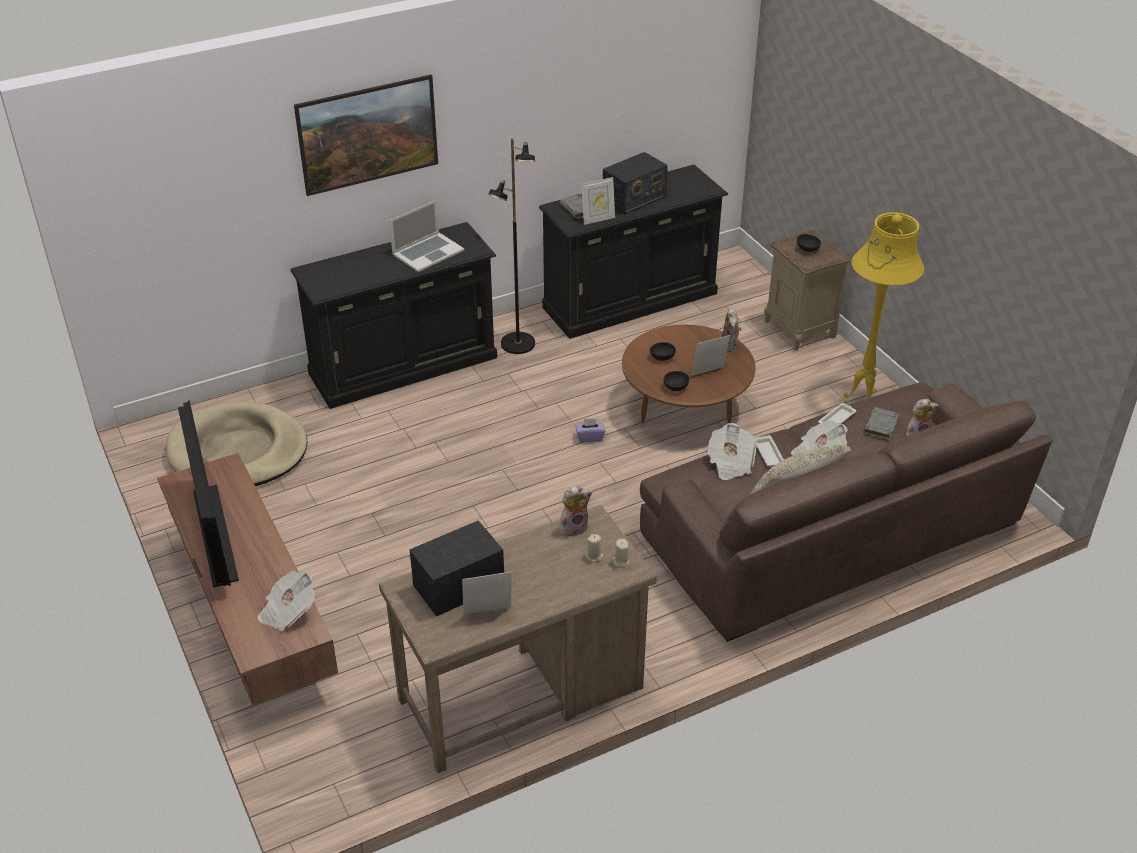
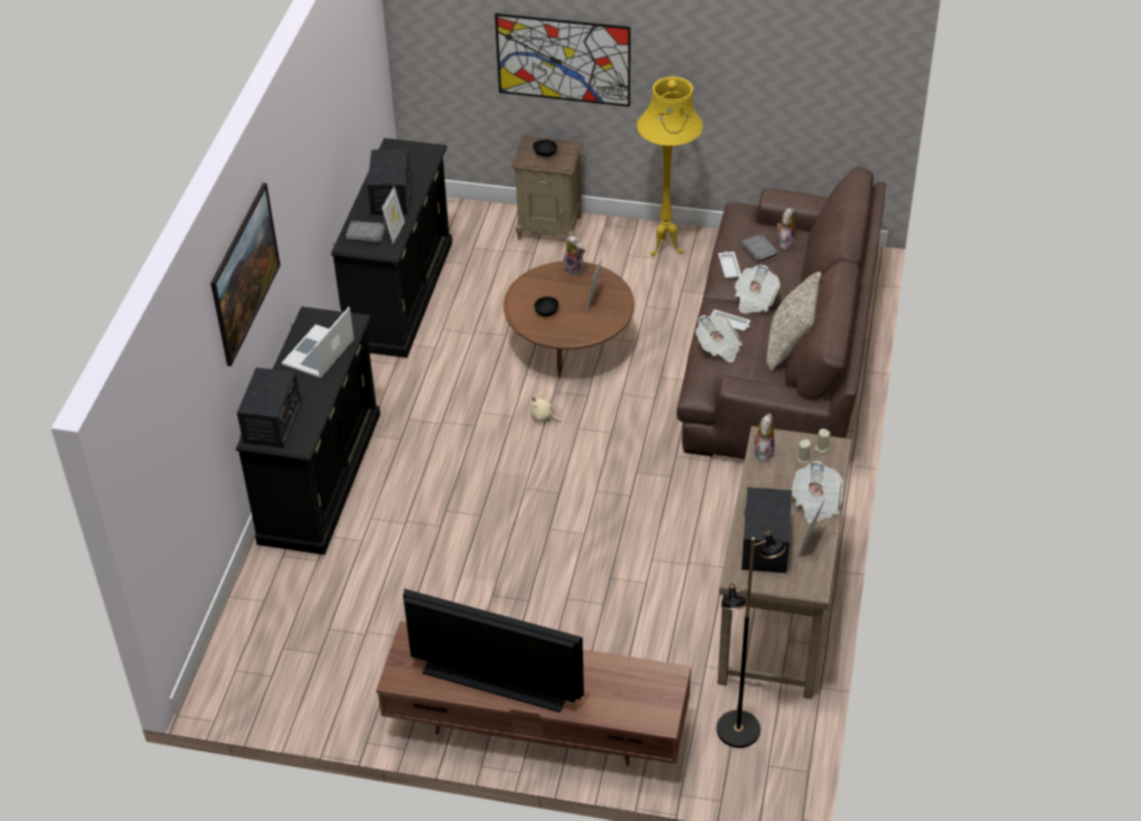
camera: 50 degrees left, 5 degrees up
(238, 451) = (314, 644): beige dog bed -> none
(288, 612) = (634, 678): newspaper -> newspaper (816, 503)
(332, 269) = (272, 422): none -> radio
(427, 252) = (319, 352): laptop -> laptop turned 150 degrees counterclockwise
(517, 344) = (377, 392): black floor lamp -> black floor lamp (739, 730)
(590, 437) = (543, 417): purple tissue box -> beige plush toy
(675, 387) = (590, 326): black bowl -> none
(855, 165) = (563, 59): none -> picture

